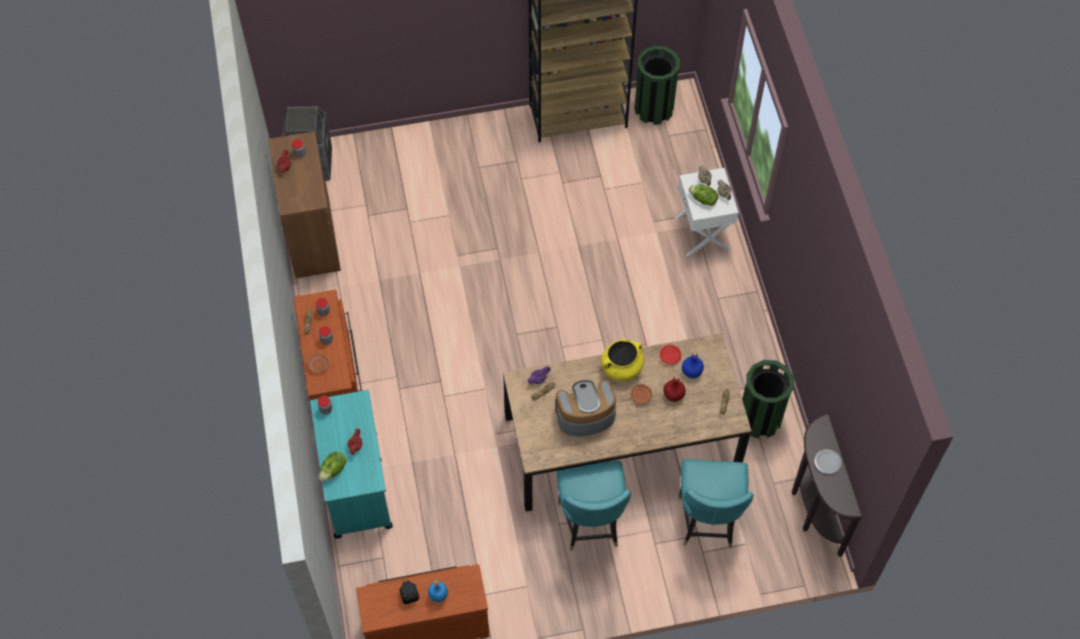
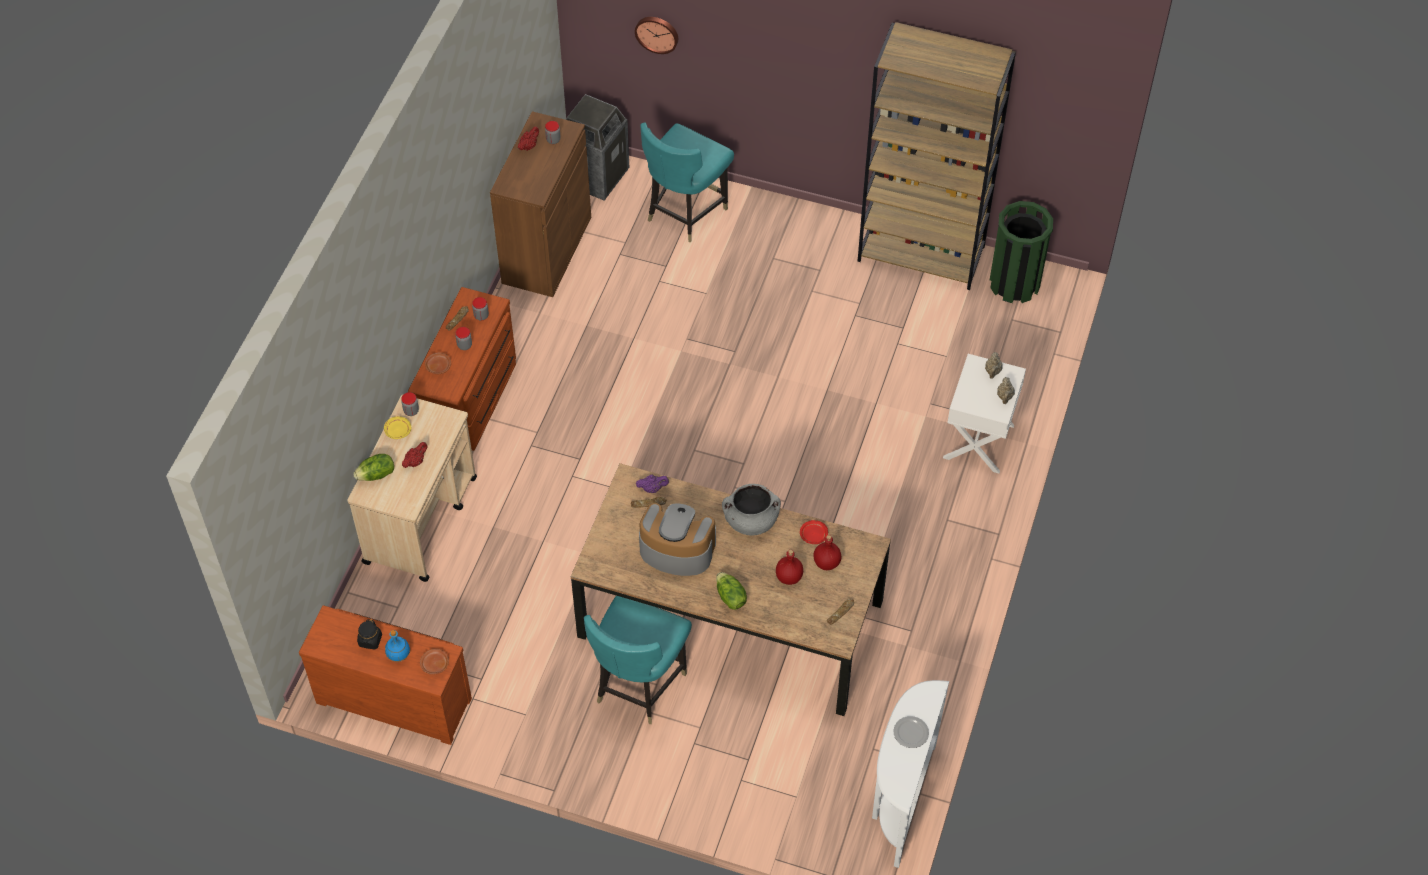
camera: 30 degrees right, 5 degrees down
(326, 429) = (397, 430): none -> yellow plate
(336, 38) = (657, 33): none -> wall clock
(356, 483) = (421, 519): turquoise cart -> beige cart
(621, 368) = (751, 521): yellow cooking pot -> grey cooking pot
(641, 396) = (751, 560): brown plate -> brown plate (435, 664)
(691, 371) = (826, 562): blue bottle -> red bottle
(703, 200) = (976, 391): lettuce -> lettuce (730, 597)
(707, 521) = (769, 750): turquoise chair -> turquoise chair (685, 212)
(759, 418) = (905, 672): green trash can -> none
(813, 509) = (899, 800): brown console table -> white console table

